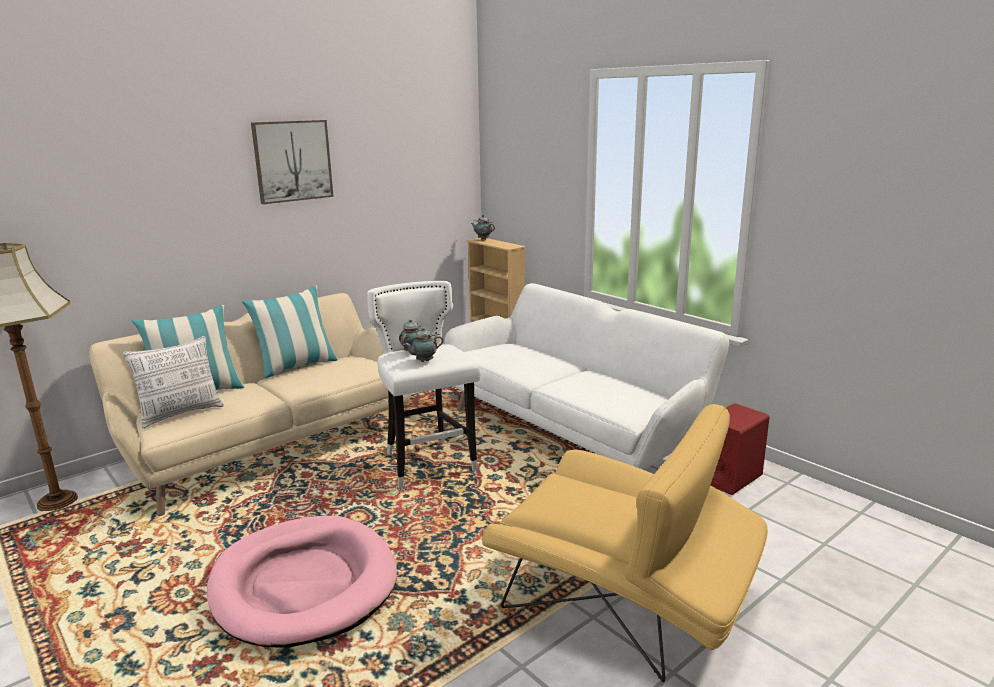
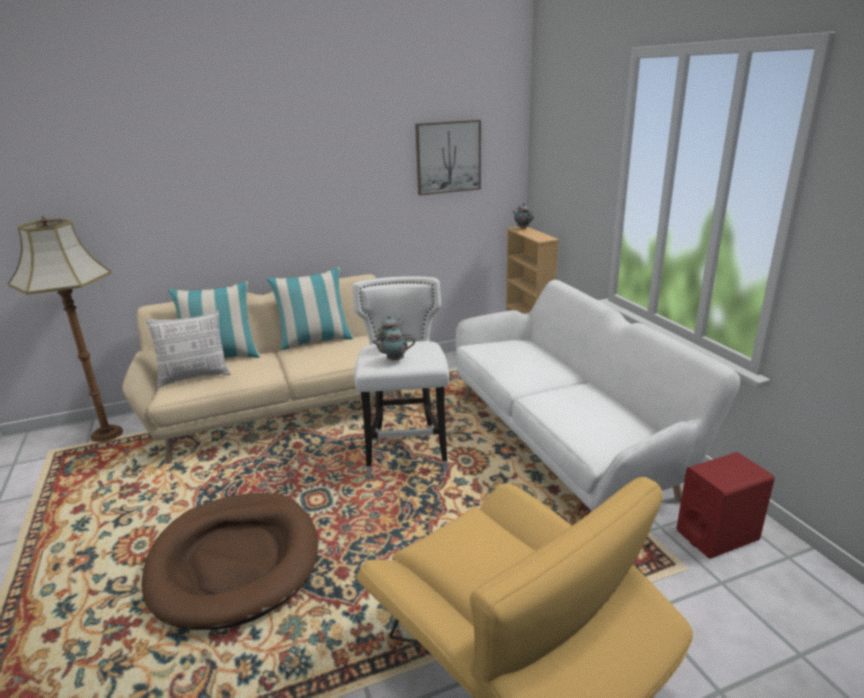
camera: 20 degrees right, 5 degrees up
(292, 161) = (326, 147): picture -> picture (448, 157)
(303, 585) = (235, 562): pink dog bed -> brown dog bed

